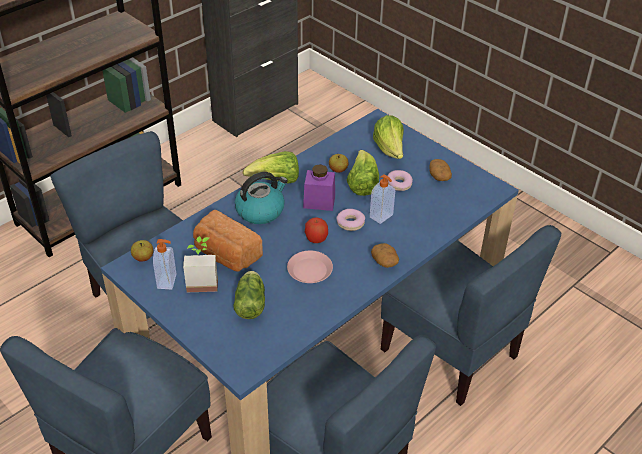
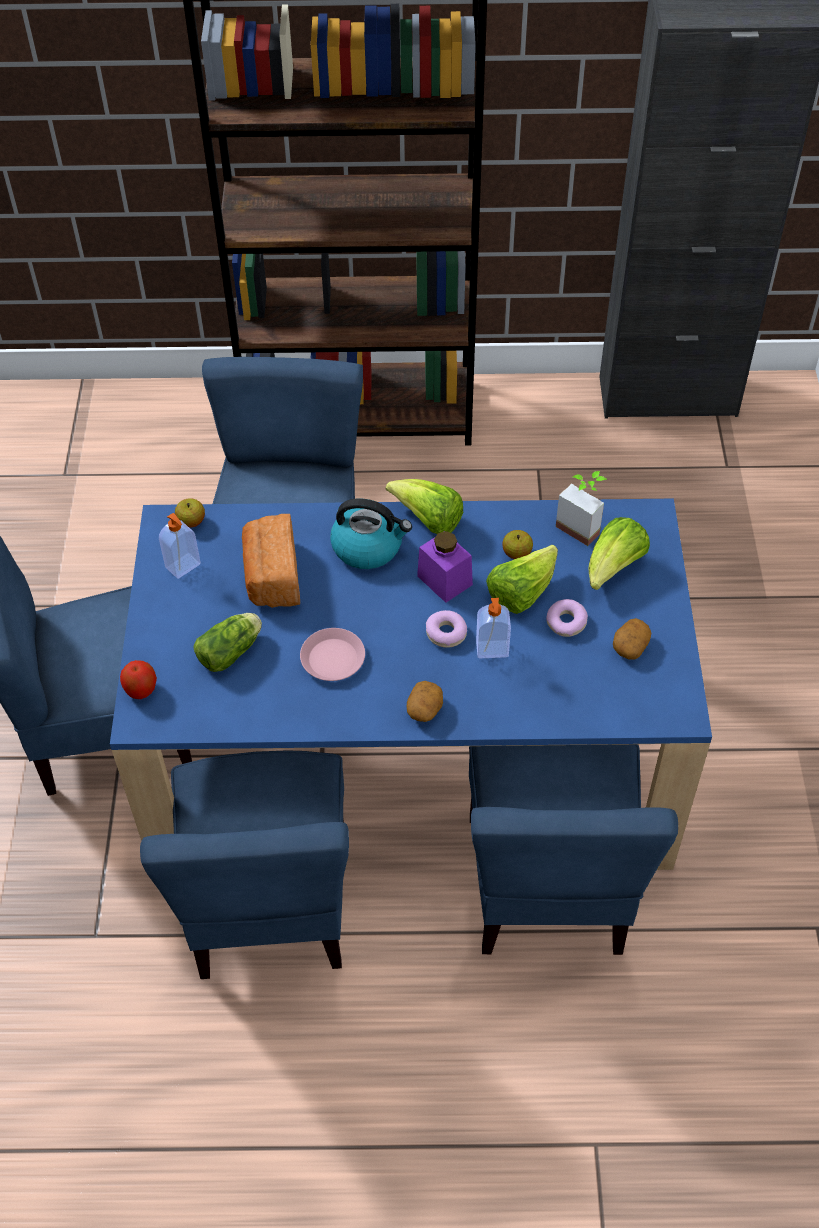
camera: 45 degrees right, 10 degrees up
(202, 281) = (215, 591): potted plant -> potted plant (582, 525)
(316, 239) = (384, 625): apple -> apple (141, 690)

